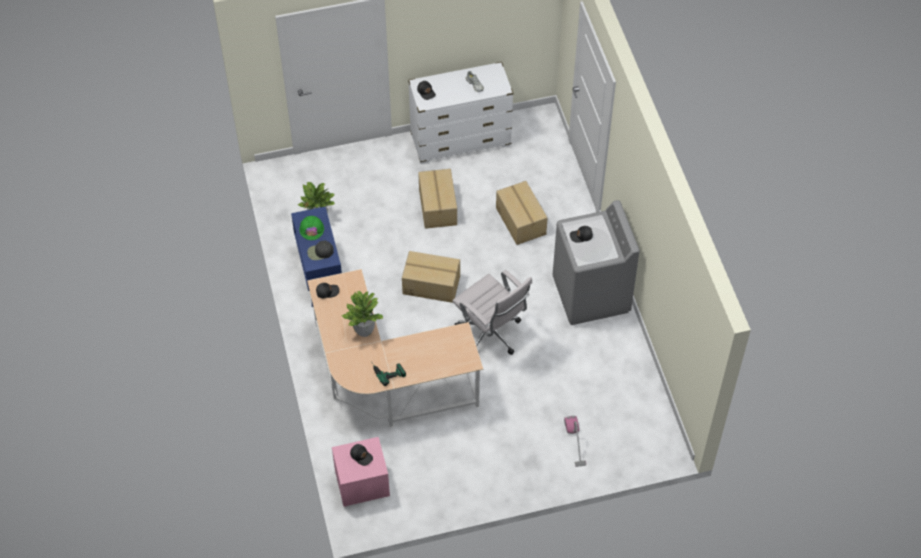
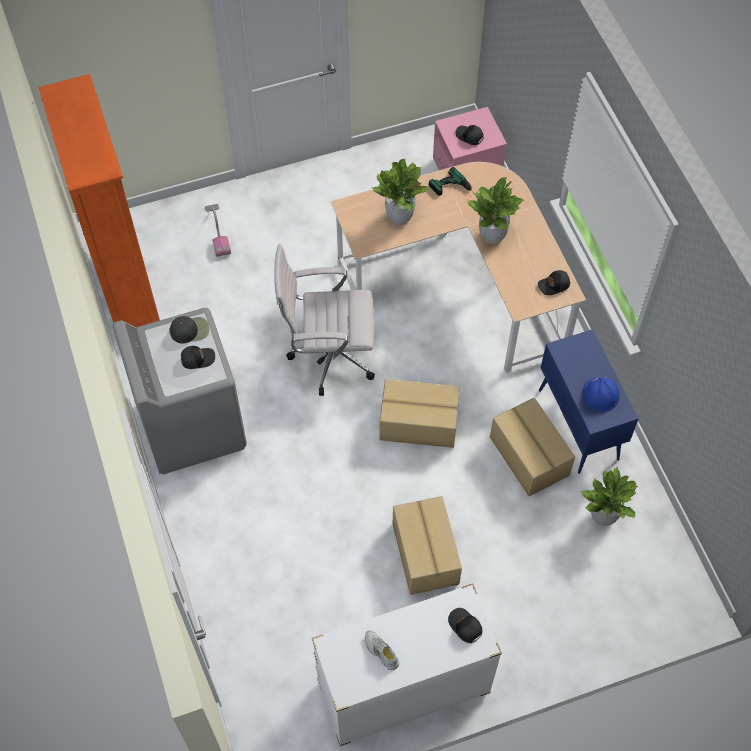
camera: 175 degrees right, 5 degrees up
(312, 229) = (600, 394): green hard hat -> blue hard hat
(320, 252) = (579, 359): black cap -> black cap (190, 330)
(431, 351) = (400, 217): none -> potted plant
(491, 335) = (329, 356): white office chair -> white office chair turned 45 degrees counterclockwise
(521, 220) = (295, 539): cardboard box -> cardboard box (528, 457)
(645, 396) = (127, 291): none -> orange bookcase

